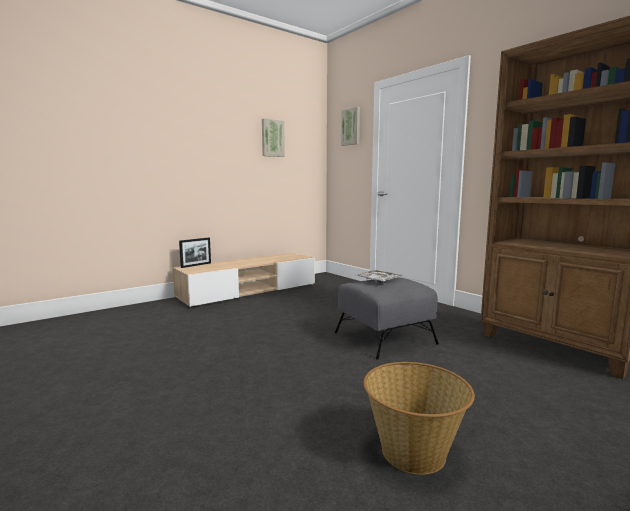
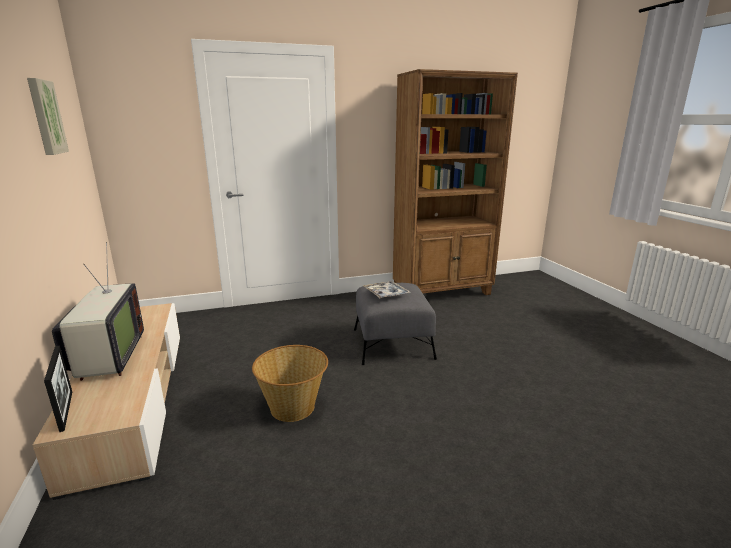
camera: 70 degrees left, 10 degrees up
(242, 261) = (107, 358): none -> television
(351, 127) = (148, 98): picture -> none
(413, 453) = (573, 383): basket -> basket (293, 407)

